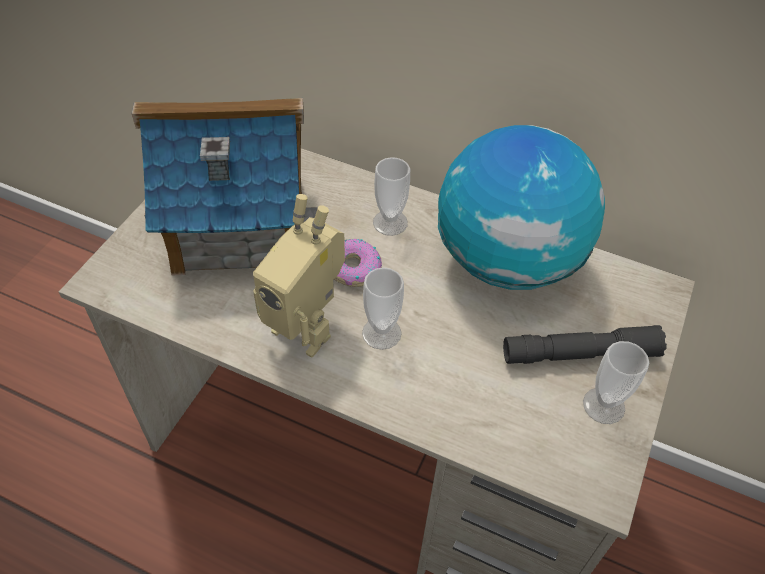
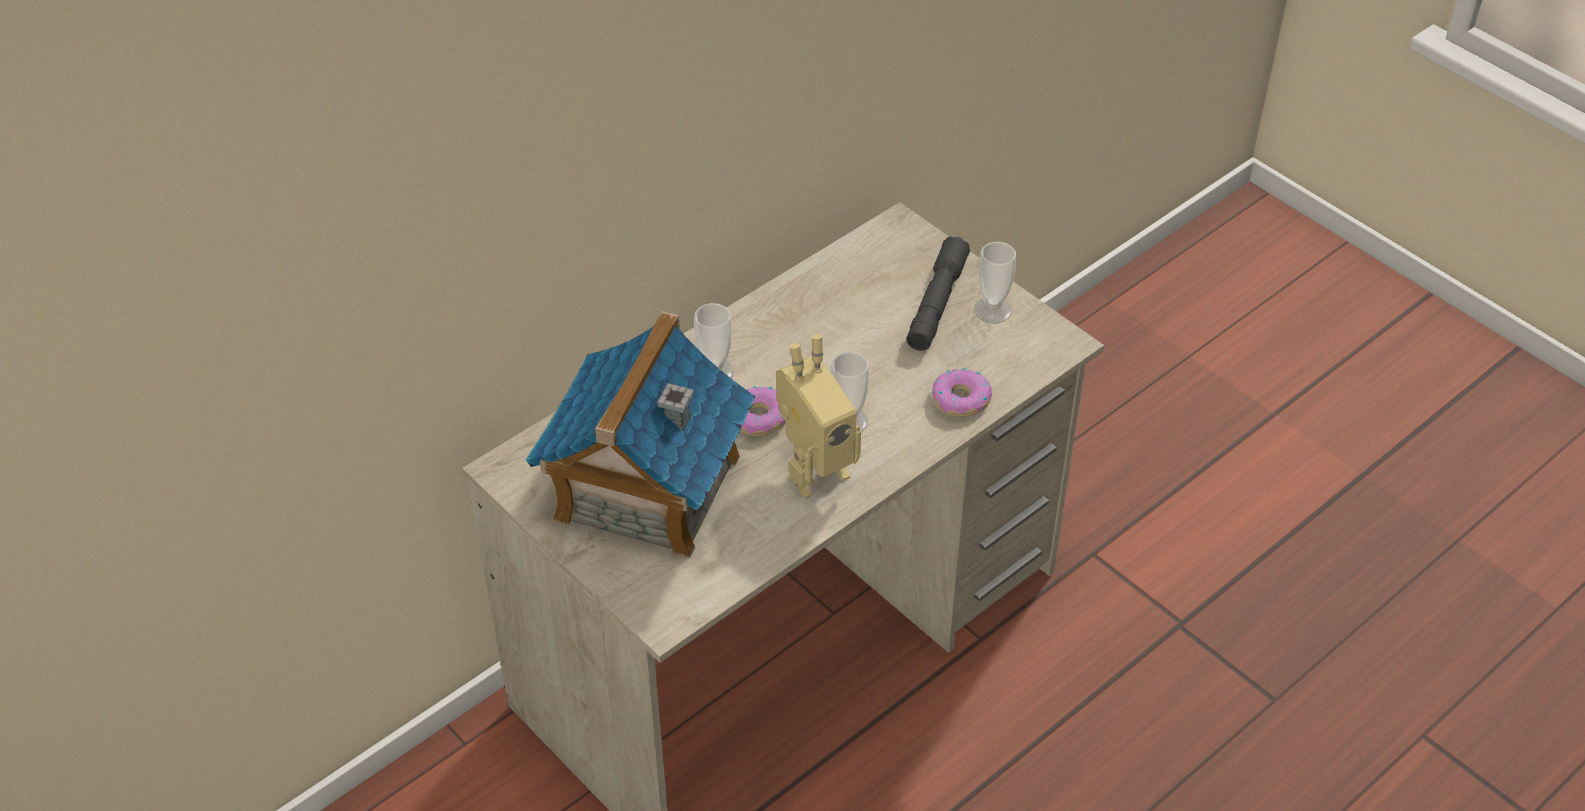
camera: 65 degrees left, 5 degrees down
(460, 417) = (961, 400): none -> donut
(507, 261) = (811, 308): globe -> none

